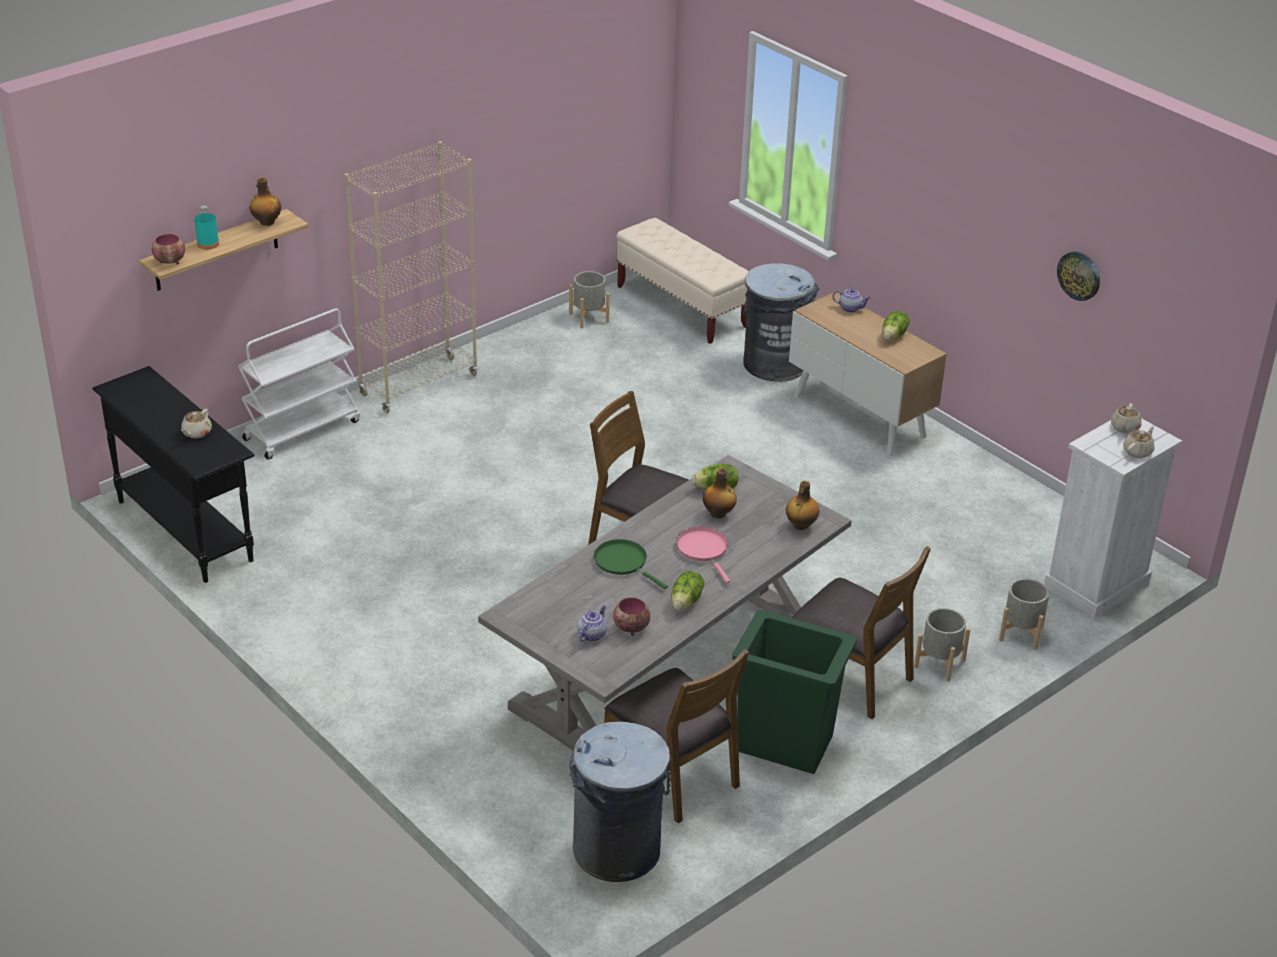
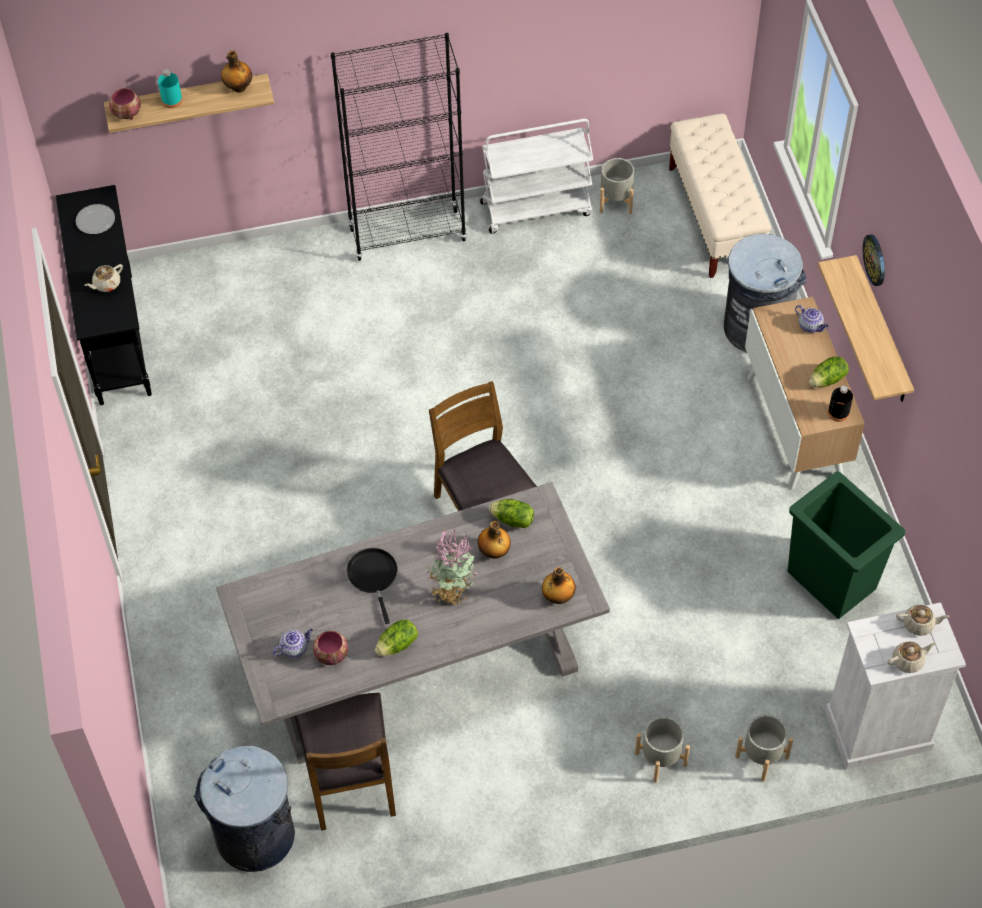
camera: 30 degrees right, 20 degrees up
(149, 393) = (95, 220): none -> plate
(302, 429) = (276, 253): white cart -> white cart (536, 208)
(419, 385) = (407, 234): beige bookcase -> black bookcase
(623, 562) = (373, 576): green frying pan -> black frying pan
(703, 550) = (452, 590): pink frying pan -> potted plant
(786, 744) = (463, 788): green trash can -> green trash can (831, 581)
(849, 676) = (569, 738): brown chair -> none
(920, 352) = (838, 412): none -> black bottle
(933, 267) = (882, 333): none -> shelf
(1079, 275) = (961, 440): wall clock -> wall clock (875, 259)
(1124, 428) = (919, 624): beige teapot -> beige teapot turned 135 degrees counterclockwise

